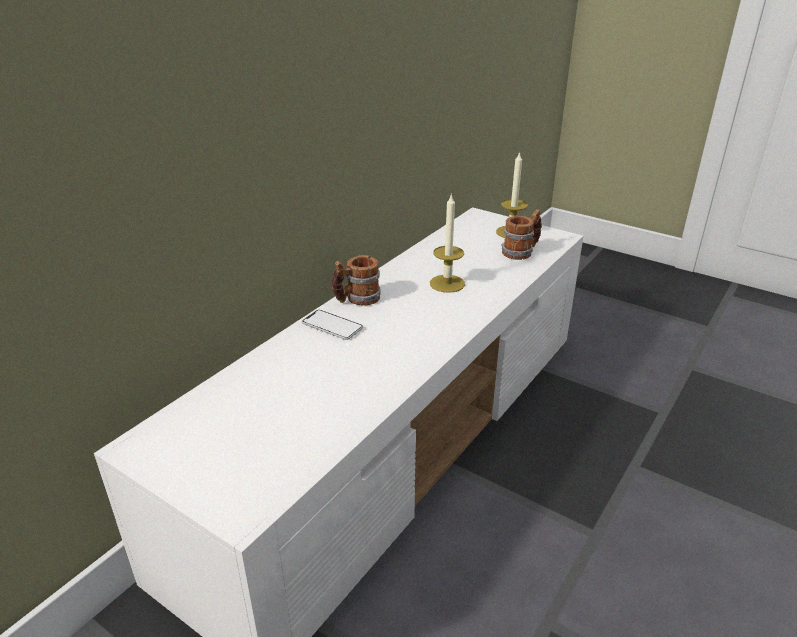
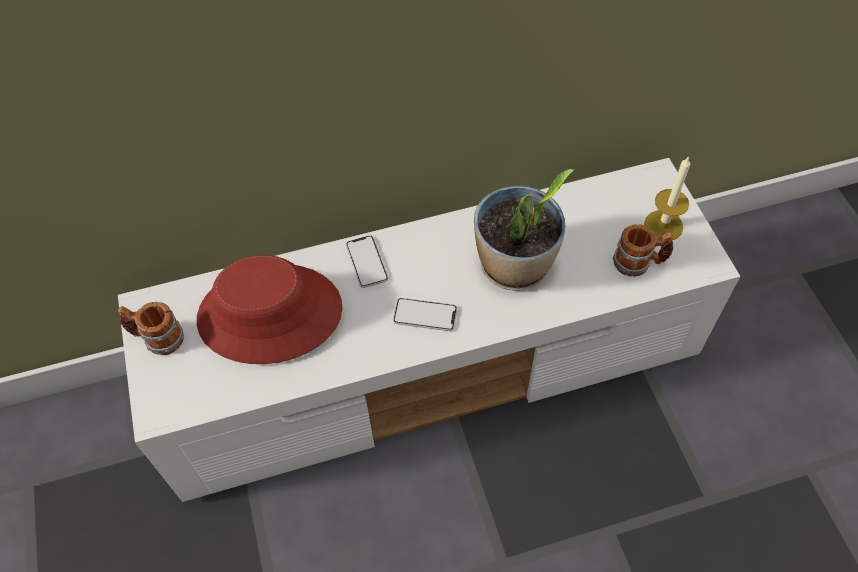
camera: 40 degrees right, 25 degrees up
(283, 391) = (270, 315): none -> red hat
(356, 299) = (416, 239): mug -> mug (157, 338)
(417, 333) = (425, 315): none -> phone
(447, 283) = (515, 266): candle -> potted plant

